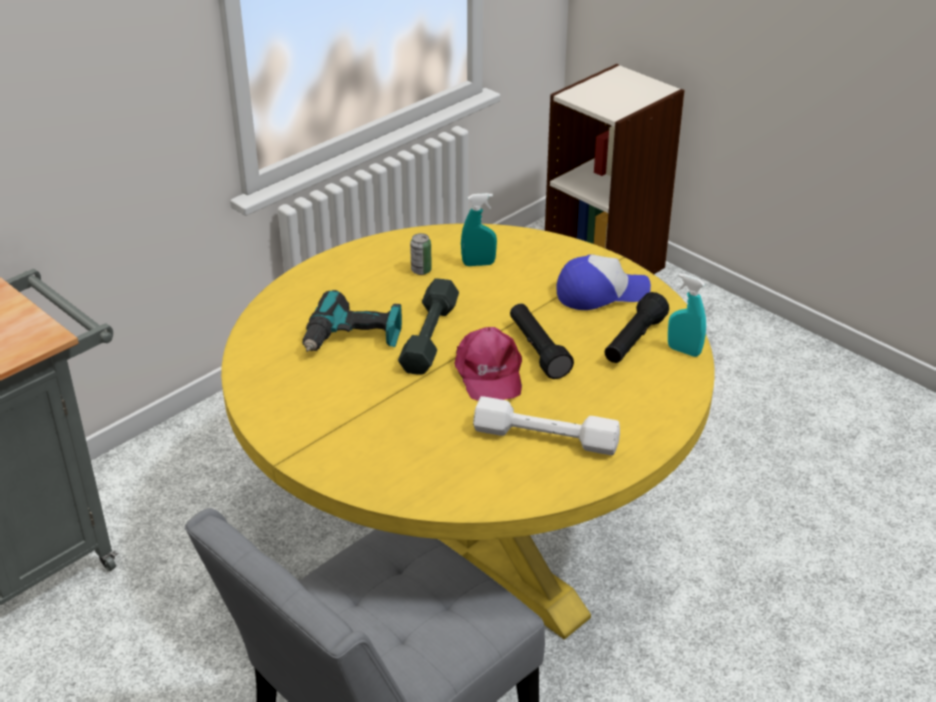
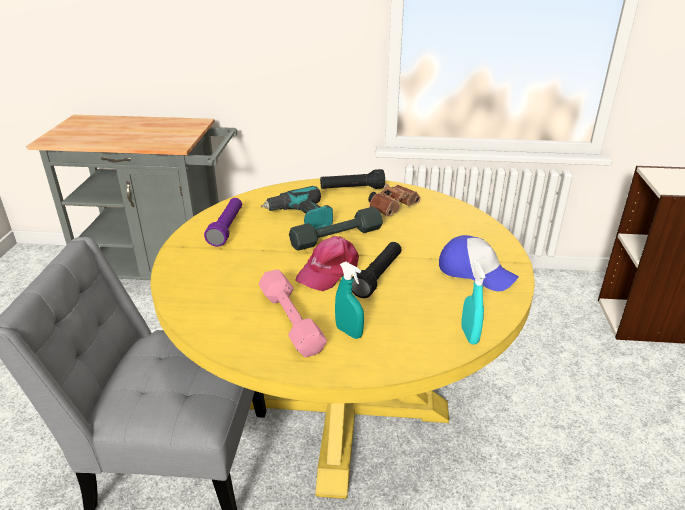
camera: 50 degrees right, 5 degrees down
(302, 401) = (227, 228): none -> purple flashlight
(421, 270) = (393, 208): can -> brown binoculars
(478, 264) = (430, 220): turquoise spray bottle -> turquoise spray bottle (349, 332)
(546, 437) = (291, 320): white dumbbell -> pink dumbbell
(633, 341) = (445, 308): black flashlight -> black flashlight (352, 189)

